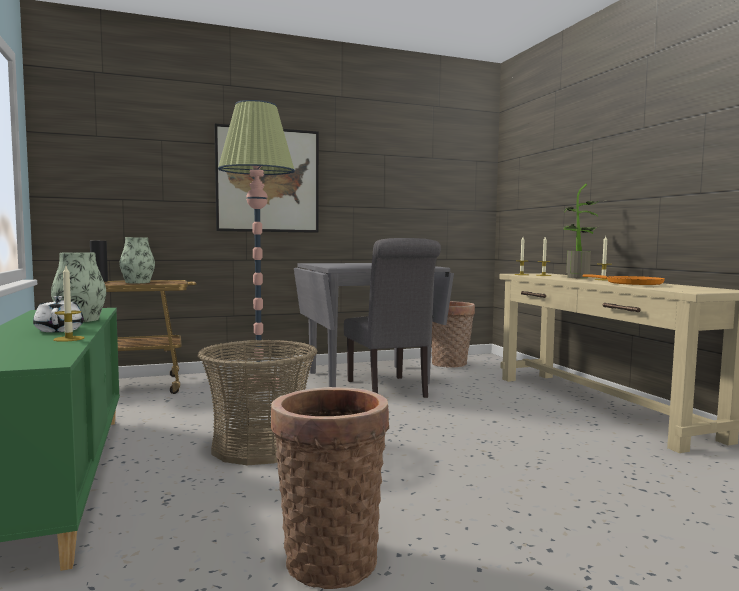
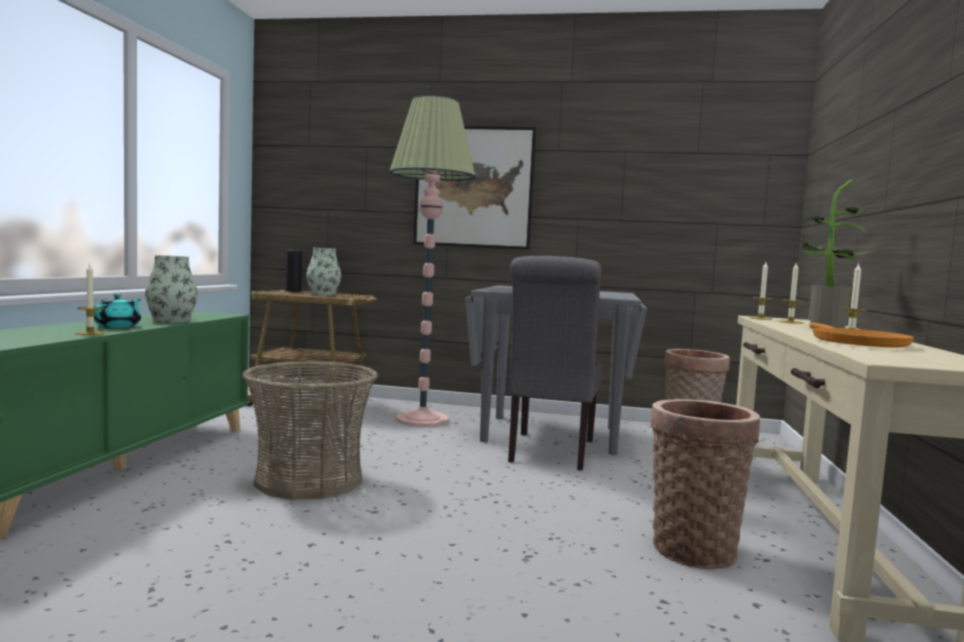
camera: 30 degrees right, 0 degrees up
(59, 330) = (118, 326): white teapot -> turquoise teapot
(329, 557) = (165, 604): basket -> basket (693, 547)

